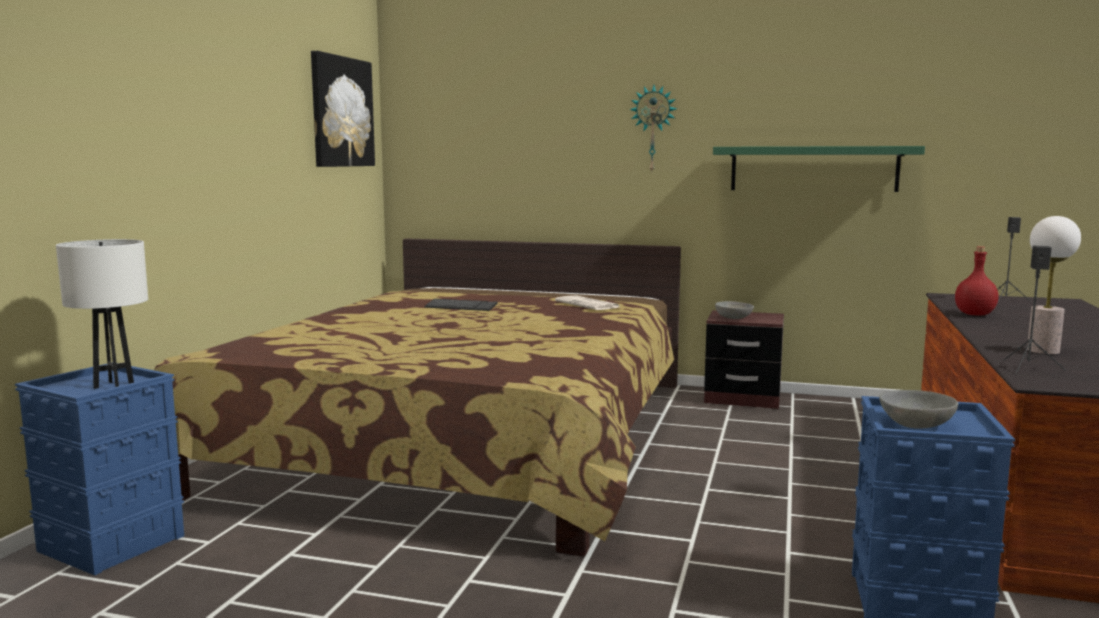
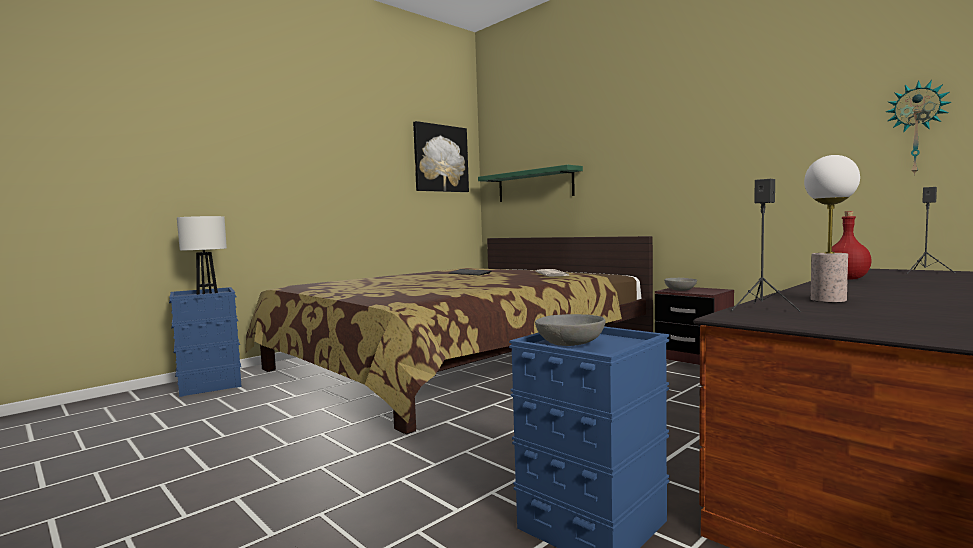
camera: 30 degrees right, 5 degrees down
(653, 129) = (632, 149): wall clock -> wall clock (917, 128)
(813, 169) = (756, 166): green shelf -> green shelf (534, 185)

